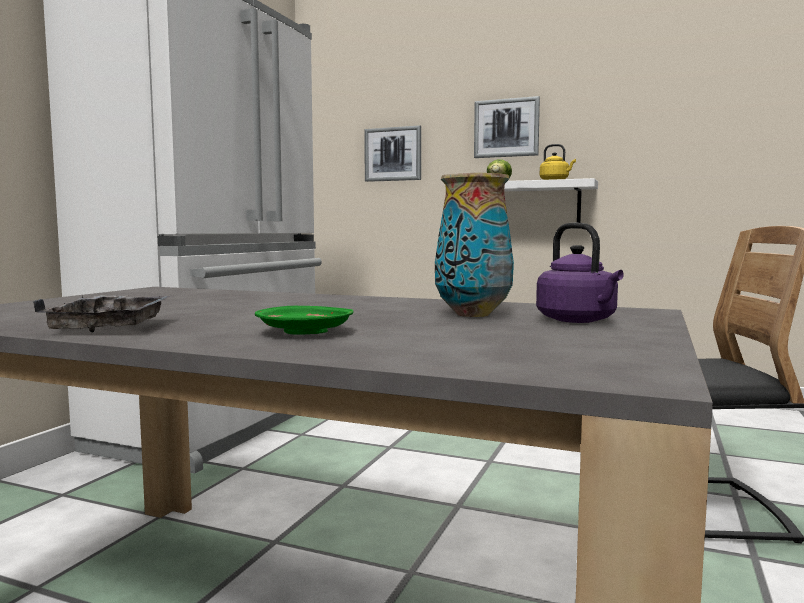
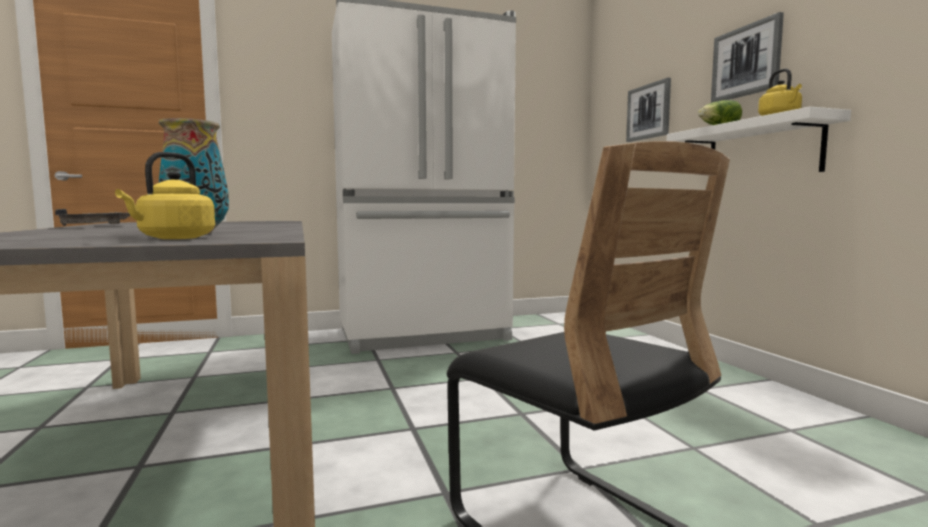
camera: 50 degrees right, 0 degrees up
(305, 332) = (80, 231): green plate -> none
(579, 320) = (174, 238): purple kettle -> yellow kettle

